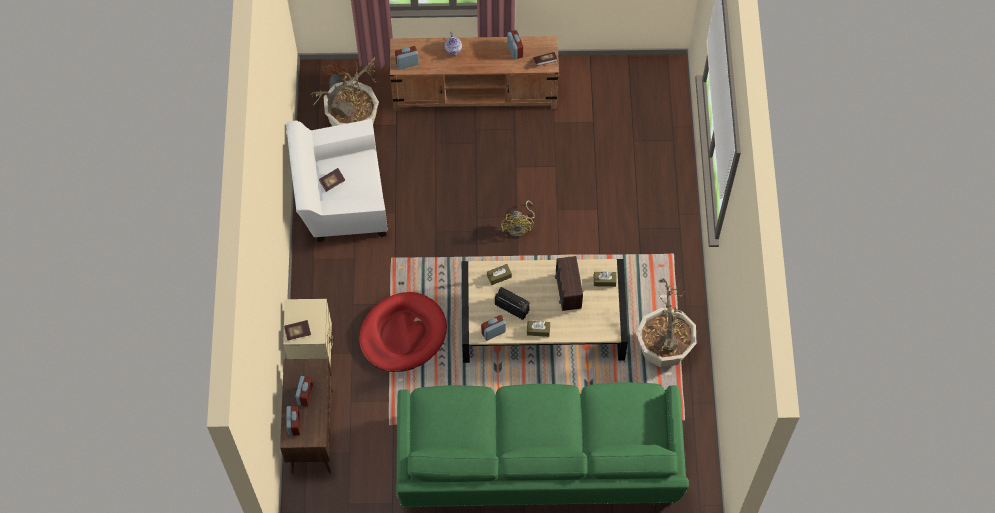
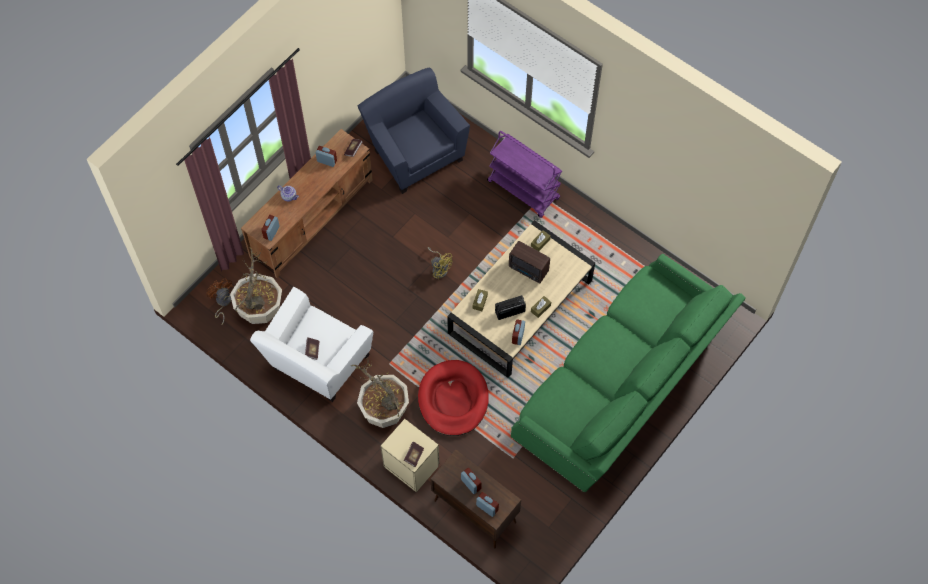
camera: 50 degrees left, 0 degrees up
(615, 120) = (414, 152): none -> blue armchair
(663, 349) = (603, 253): potted plant -> potted plant (384, 410)
(664, 235) = (524, 190): none -> purple cart

